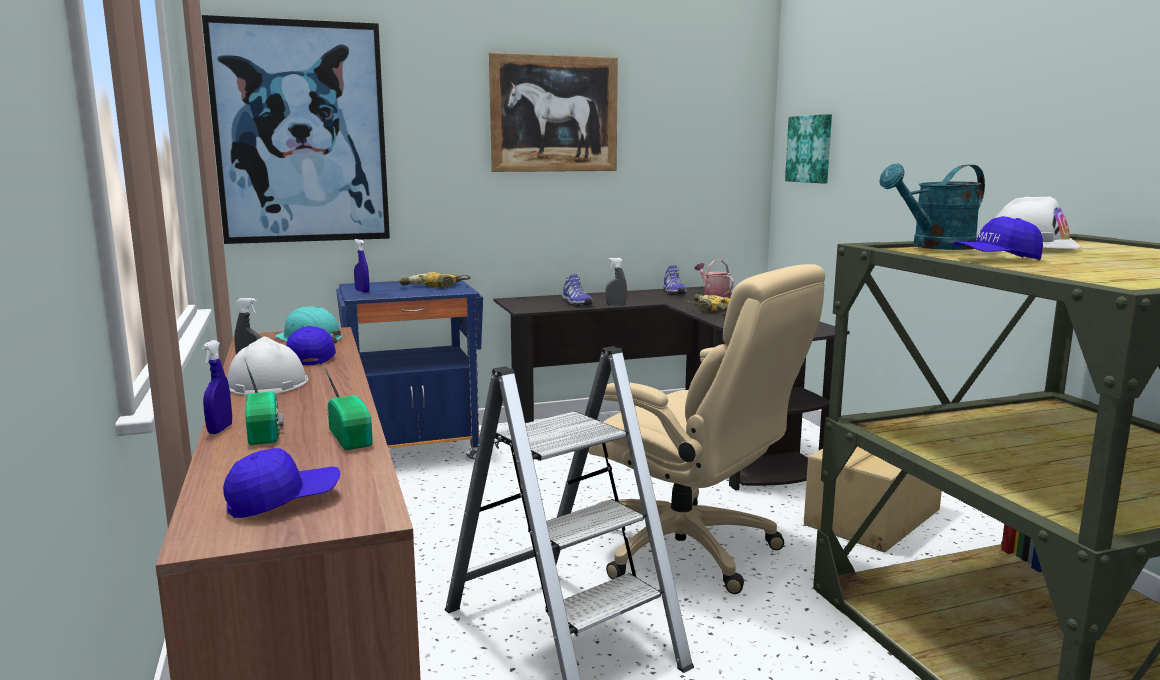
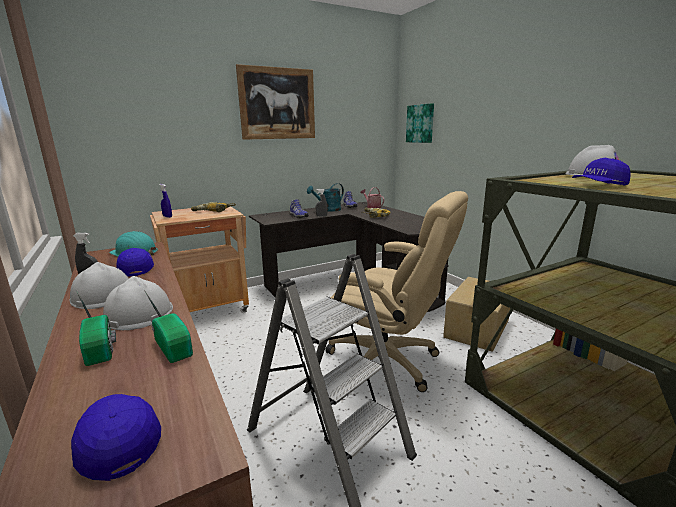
camera: 10 degrees left, 5 degrees up
(220, 430) = (61, 349): blue spray bottle -> none
(283, 501) = (118, 442): blue cap -> blue cap turned 90 degrees counterclockwise
(301, 133) = (115, 115): picture -> none
(311, 404) = (139, 314): none -> white hard hat
(415, 451) = (209, 309): blue cart -> brown cart
(935, 247) = (547, 178): turquoise watering can -> turquoise watering can (328, 210)

